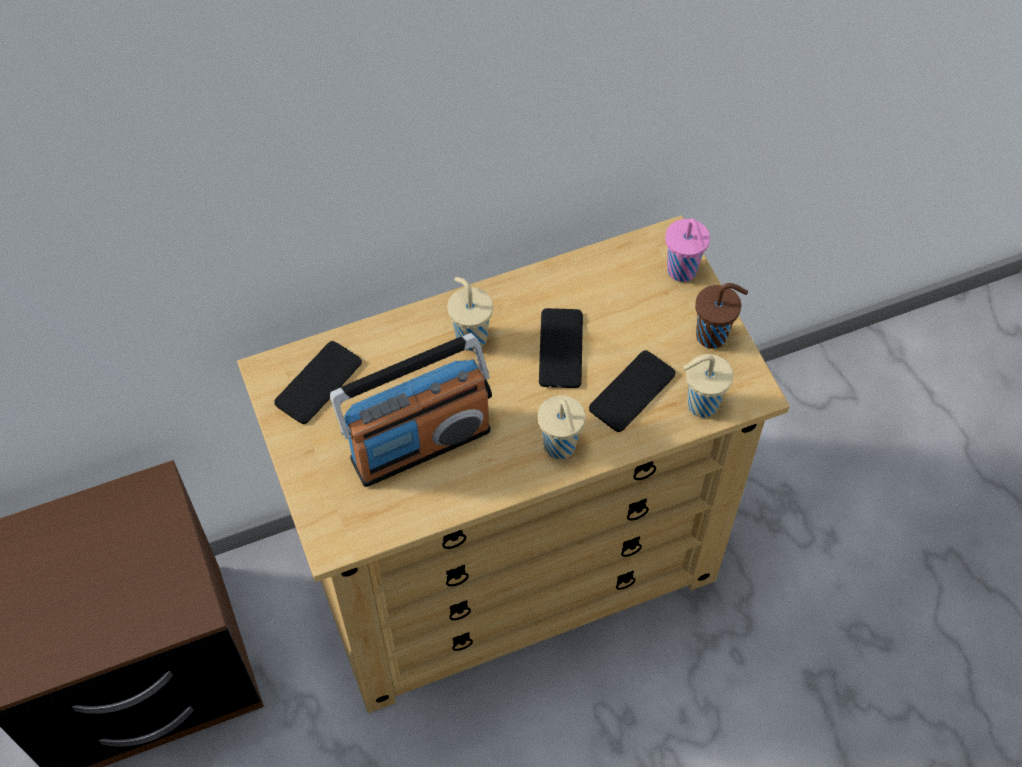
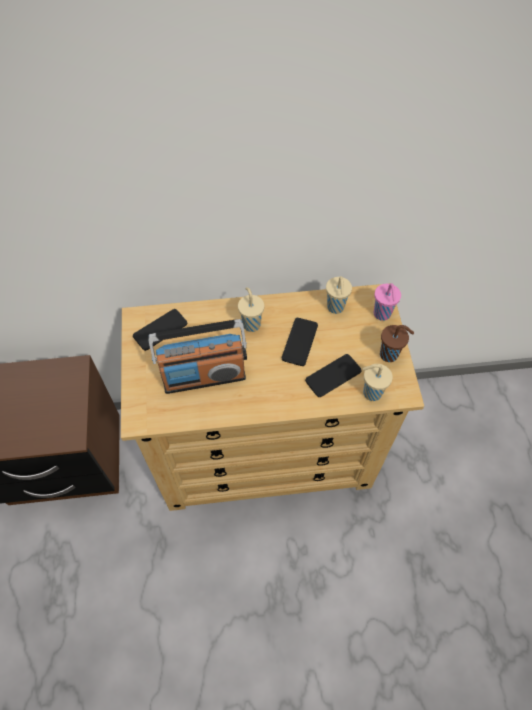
camera: 15 degrees right, 0 degrees up
(560, 447) = (282, 398): beige cup -> beige cup (335, 308)

